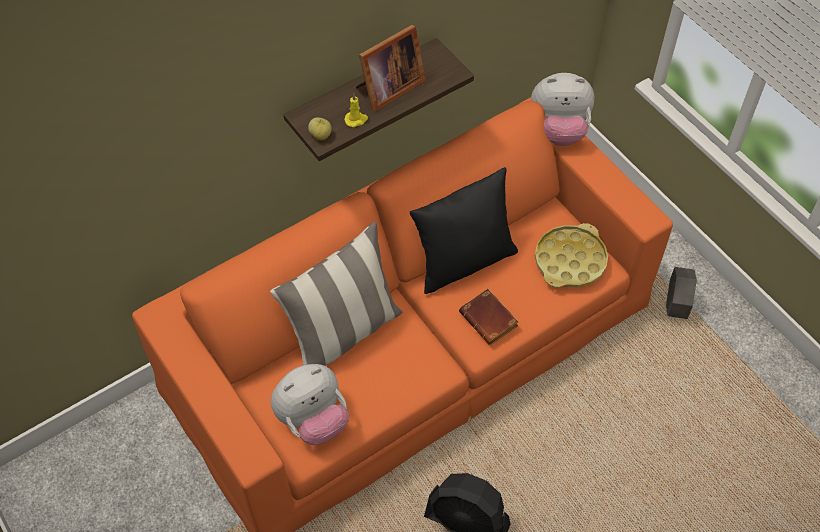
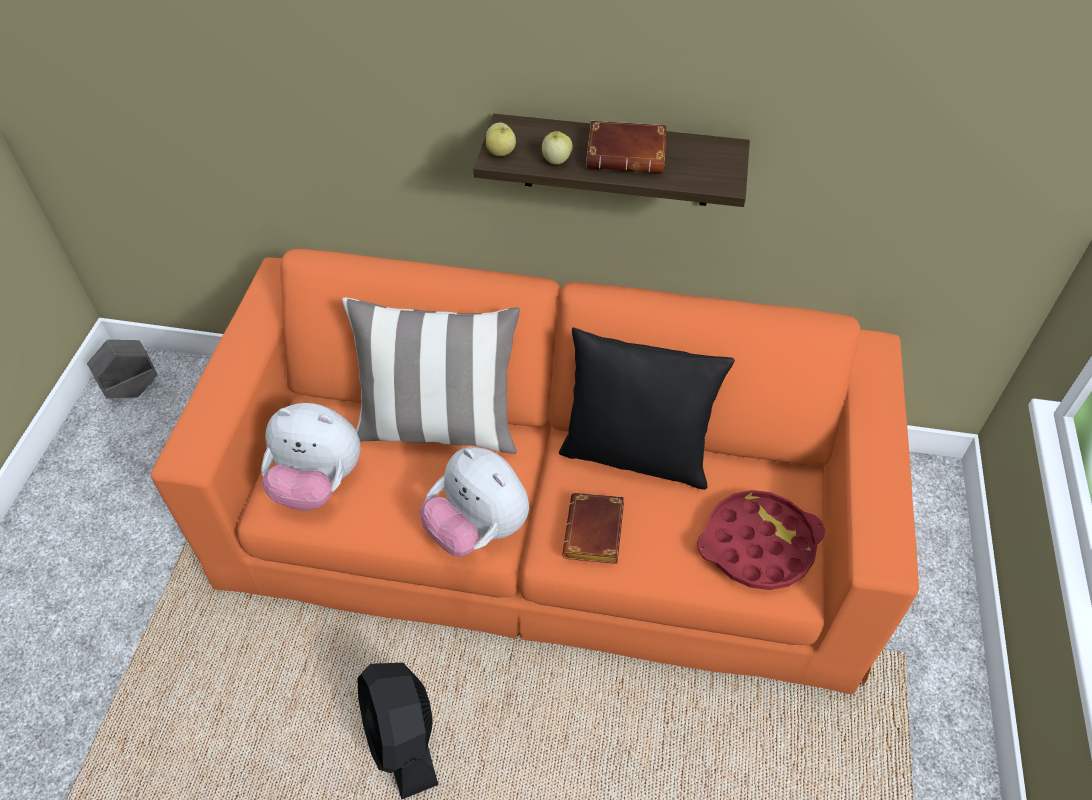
camera: 45 degrees right, 5 degrees down
(356, 120) = (556, 160): yellow candle -> apple
(387, 89) = (628, 153): picture frame -> brown book
(559, 130) = (876, 386): plush toy -> plush toy (478, 528)
(570, 260) = (758, 545): yellow tray -> red tray
(675, 306) = (890, 725): grey planter -> grey planter (134, 389)

